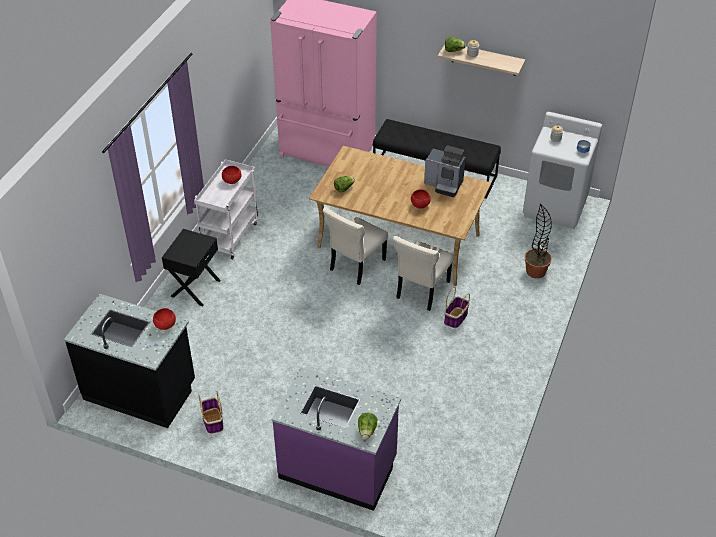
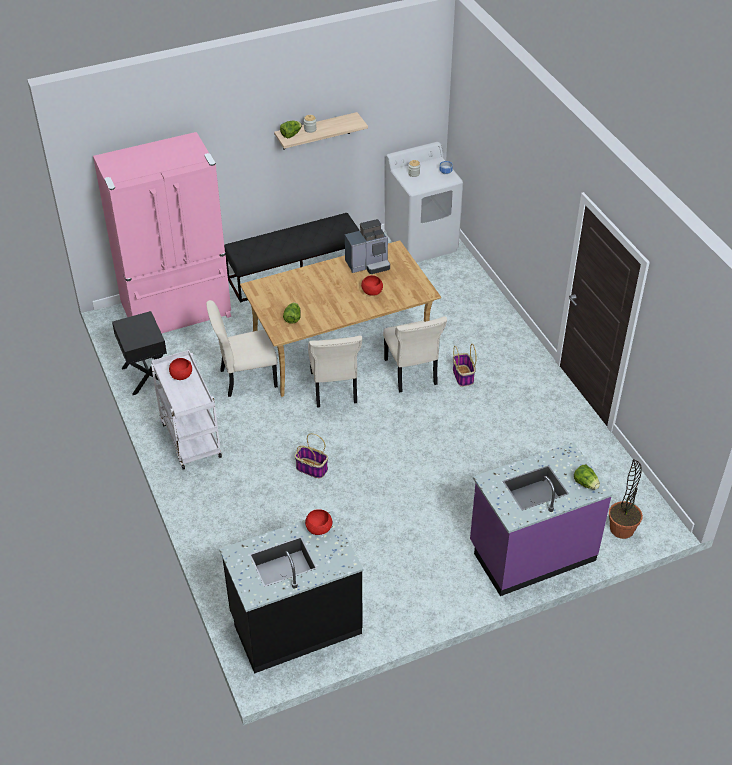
camera: 45 degrees left, 0 degrees up
(194, 288) = (221, 505): black nightstand -> black nightstand (145, 376)
(212, 421) = (390, 597): basket -> basket (311, 468)
(311, 221) = (245, 378): none -> beige chair
(535, 271) = (472, 301): potted plant -> potted plant (621, 529)

